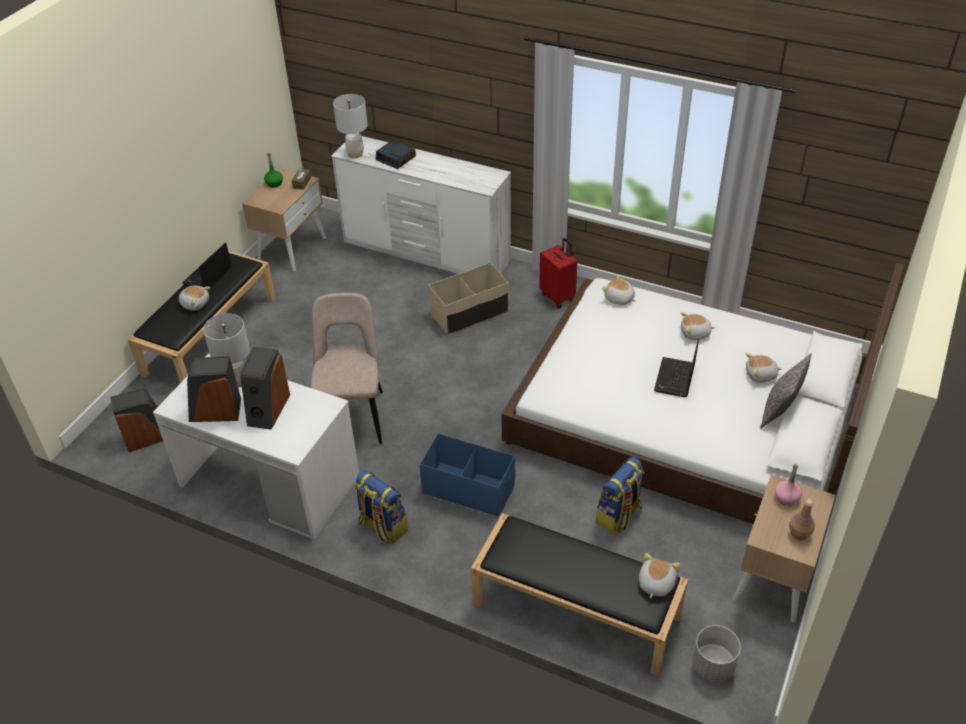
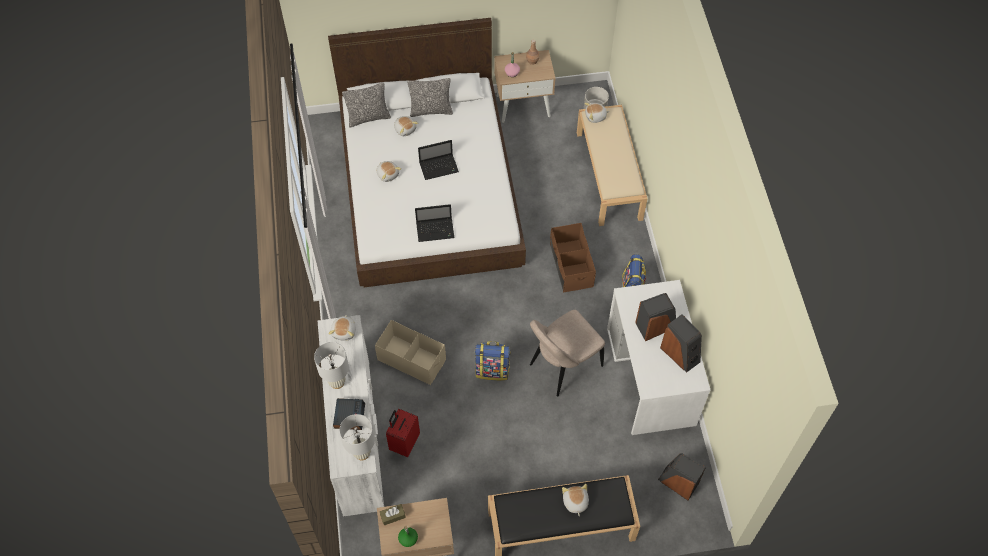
camera: 125 degrees left, 15 degrees up
(207, 276) = (541, 520): laptop -> laptop (436, 230)
(237, 380) = (648, 361): white table lamp -> white table lamp (337, 382)
(468, 488) = (571, 266): blue storage box -> brown storage box
(558, 297) = (356, 312): red suitcase -> red suitcase (404, 442)
(574, 609) = (609, 176): black bench -> beige bench
(619, 299) = (380, 229): plush toy -> plush toy (344, 331)
(619, 516) = (533, 185): backpack -> backpack (492, 370)
(801, 351) = (368, 118): none -> pillow

